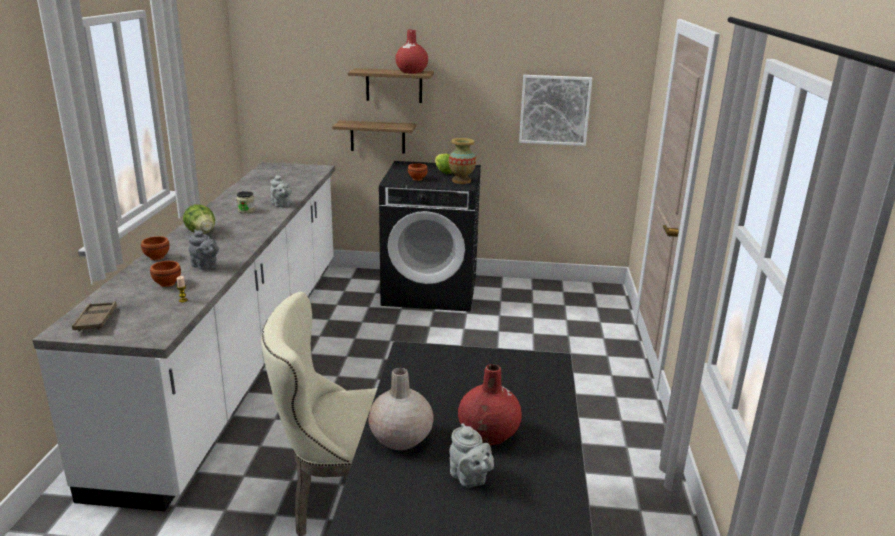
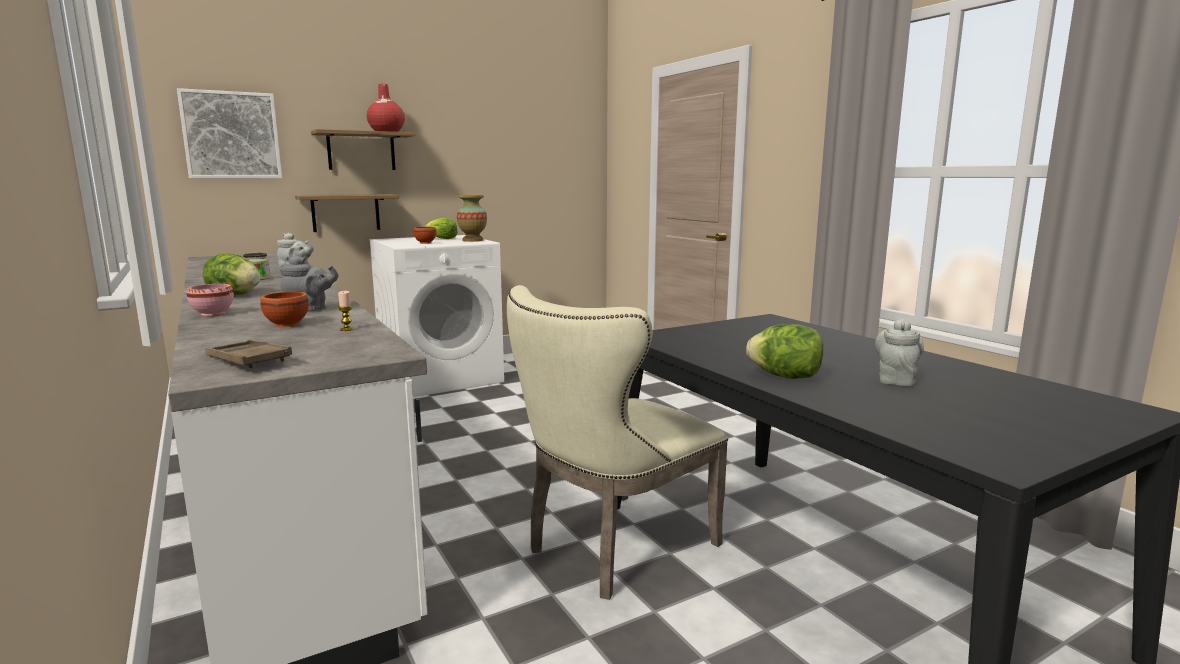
camera: 35 degrees left, 10 degrees down
(156, 257) = (211, 314): brown bowl -> pink bowl
(400, 439) = (785, 377): beige vase -> lettuce
(431, 290) = (441, 377): black washing machine -> white washing machine
(470, 478) = (896, 379): grey teapot -> grey teapot turned 90 degrees counterclockwise
(489, 434) = (838, 357): red vase -> none
(554, 110) = (529, 172): picture -> picture (231, 135)

